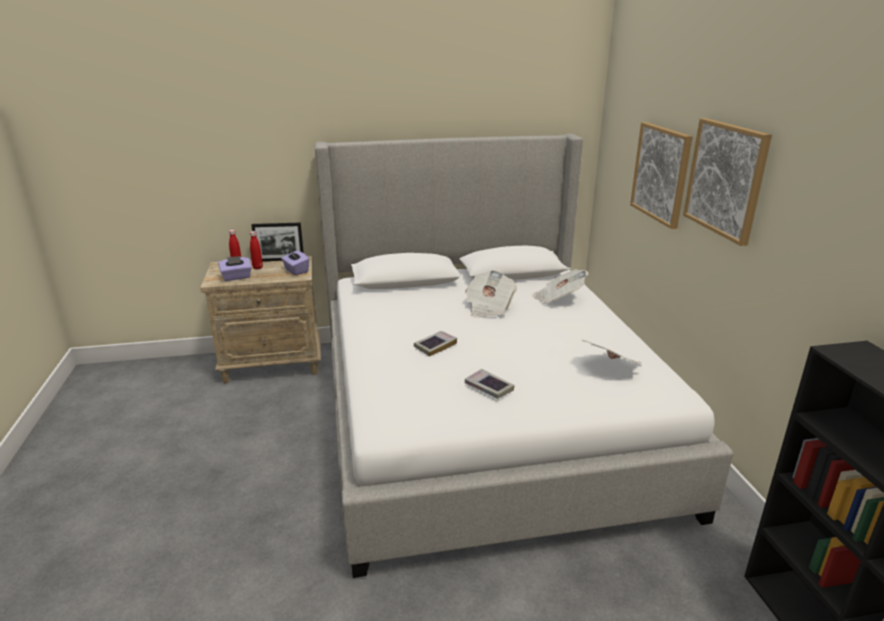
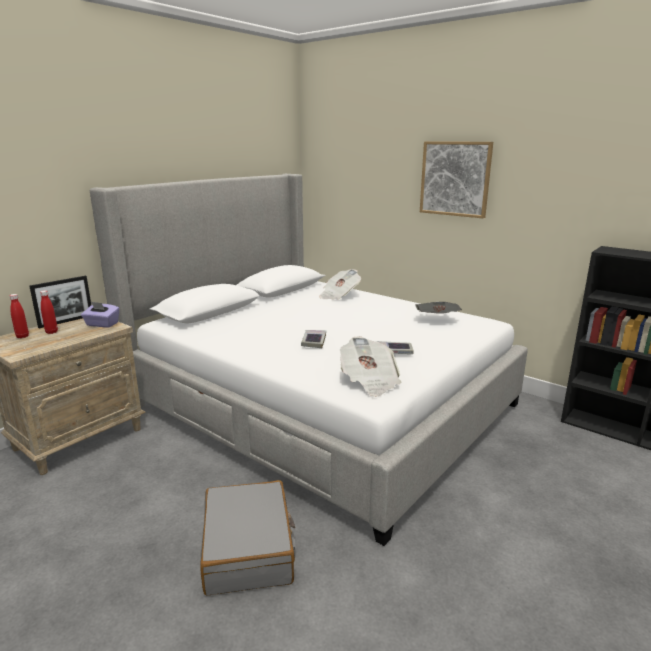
camera: 40 degrees left, 5 degrees down
(236, 277) = (42, 344): purple tissue box -> none
(266, 513) = (249, 548): none -> grey suitcase
(488, 307) = (304, 311): newspaper -> newspaper (369, 381)
(661, 173) = (384, 189): picture -> none

